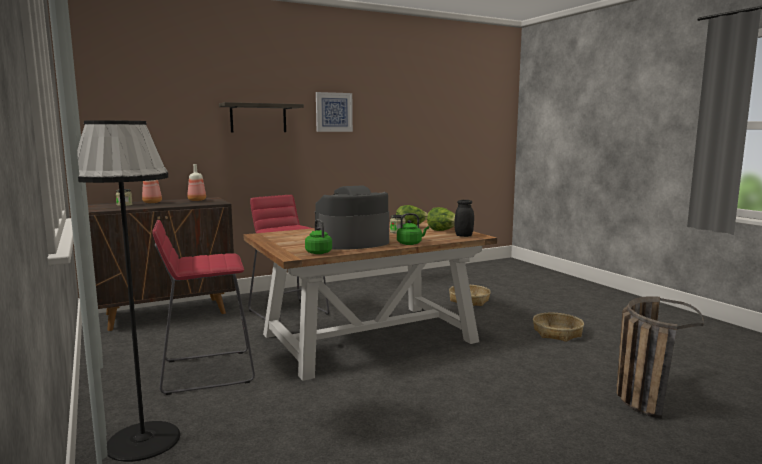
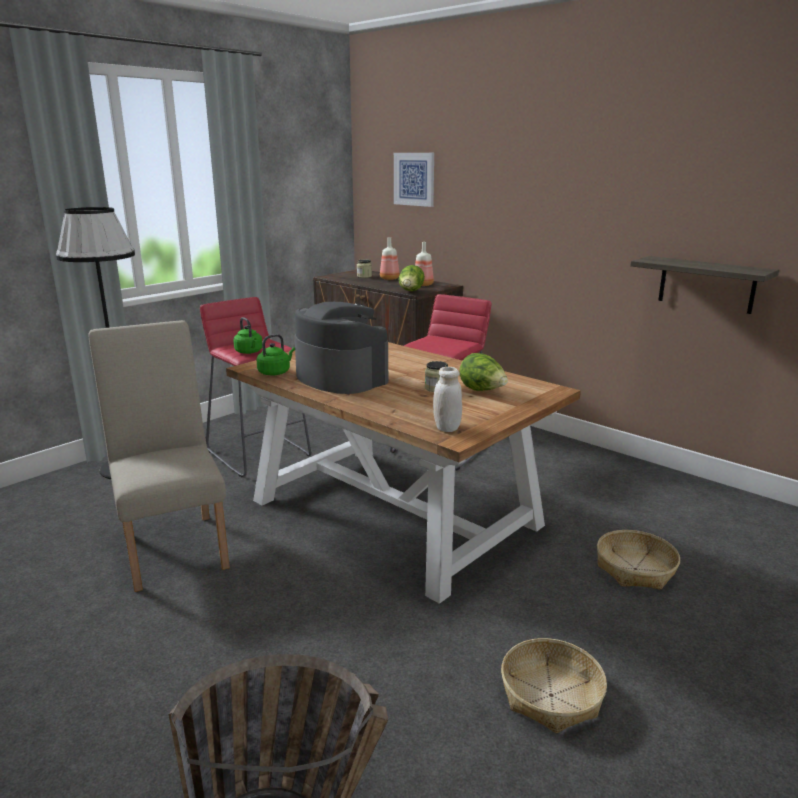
camera: 70 degrees right, 10 degrees up
(258, 118) = (517, 187): shelf -> shelf (706, 284)
(333, 112) = (626, 180): picture -> picture (414, 179)
(350, 417) = (174, 545): none -> beige chair
(410, 243) = (357, 404): green kettle -> green kettle (249, 352)
(443, 231) = (475, 411): lettuce -> lettuce (411, 291)
(463, 236) = (447, 428): black jar -> white jar

